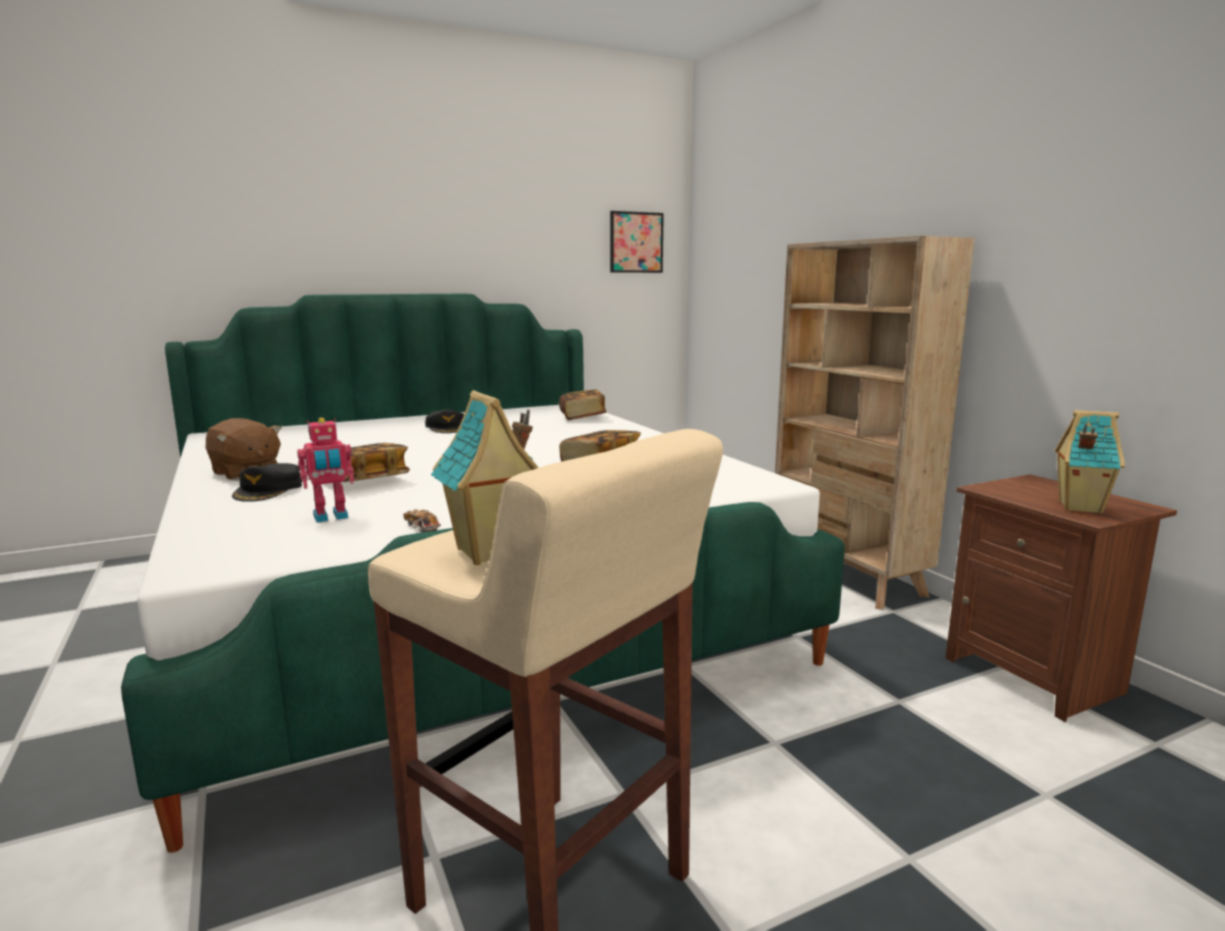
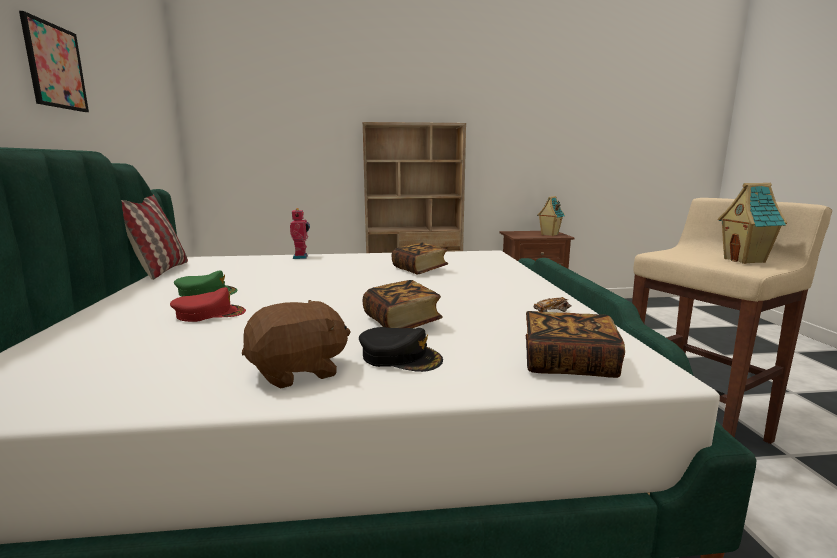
camera: 70 degrees left, 0 degrees up
(331, 517) = (515, 333): toy robot -> toy robot (301, 257)
(382, 438) = (209, 314): none -> red cap
(447, 428) = (207, 292): black cap -> green cap
(515, 408) = (160, 270): none -> pillow
(582, 417) = (251, 260): book -> book (568, 364)
(636, 242) = (158, 109): picture -> picture (55, 66)

